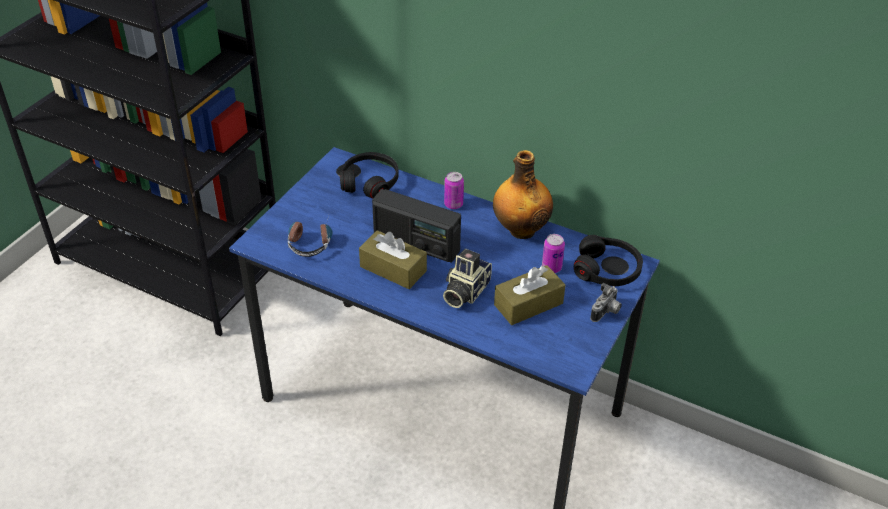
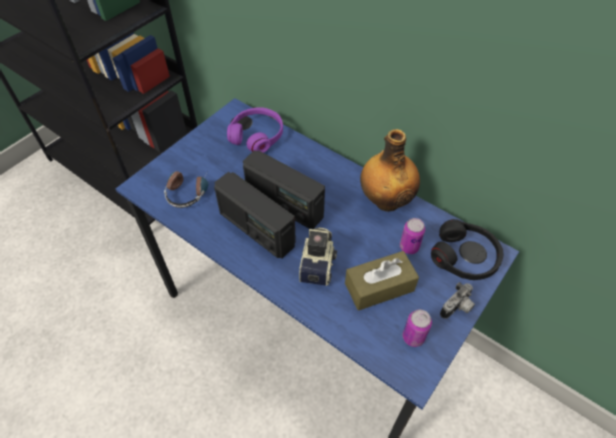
camera: 10 degrees right, 10 degrees up
(370, 182) = (257, 135): black headphones -> purple headphones
(393, 269) = (256, 229): brown tissue box -> radio
(453, 204) = (327, 166): can -> can (413, 337)
(464, 291) = (319, 263): camera -> camera turned 150 degrees clockwise

